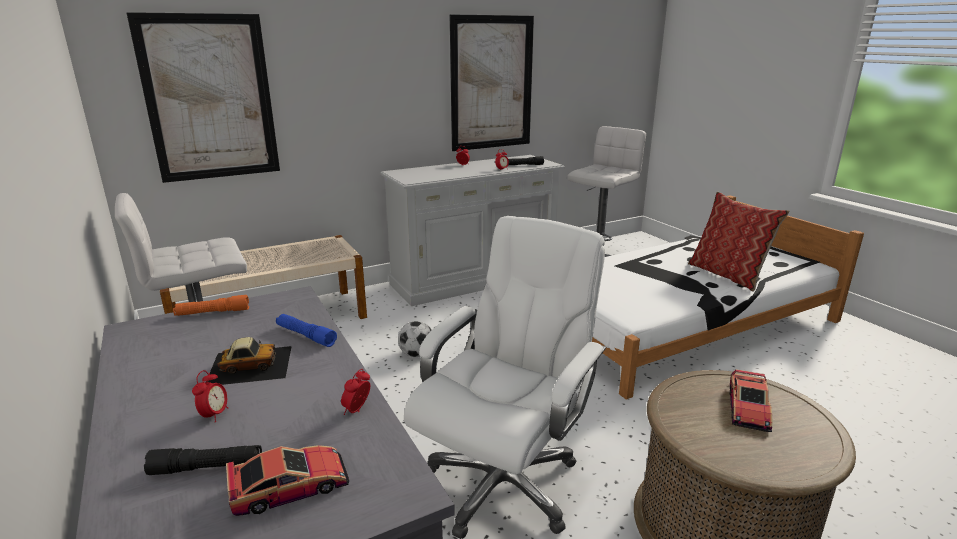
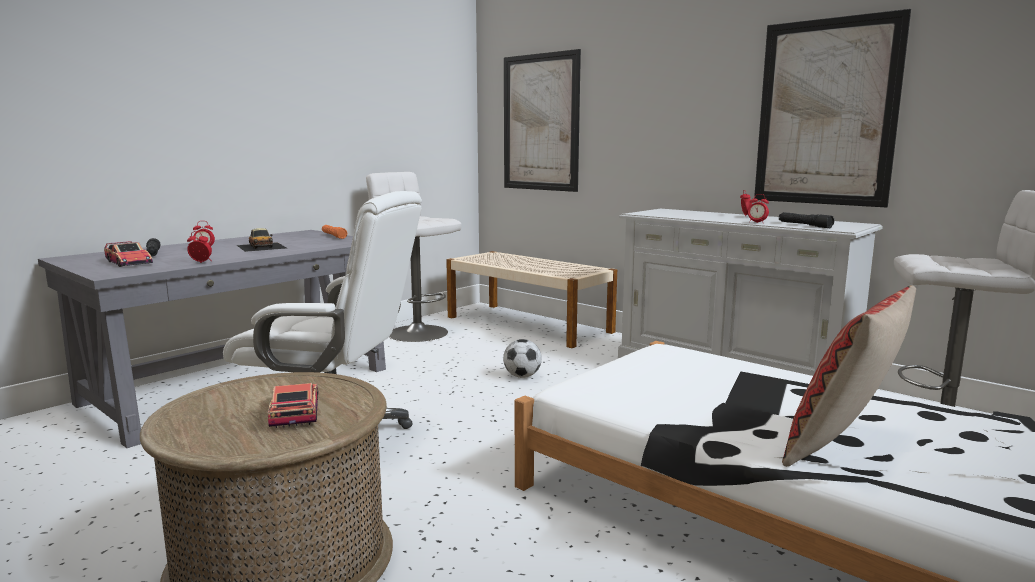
camera: 70 degrees right, 10 degrees down
(306, 336) = (303, 248): blue flashlight -> none
(748, 408) = (295, 412): toy car -> toy car turned 75 degrees clockwise

